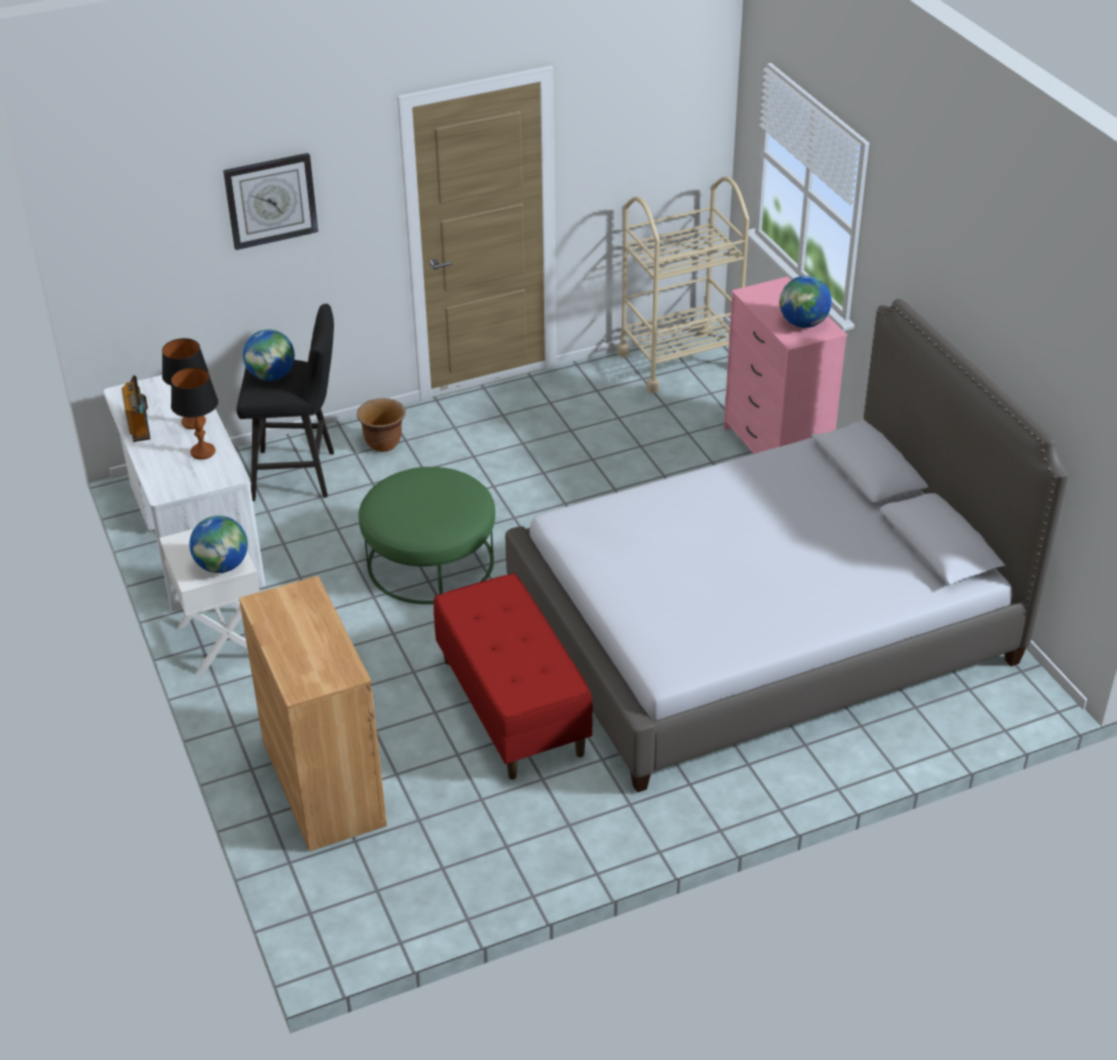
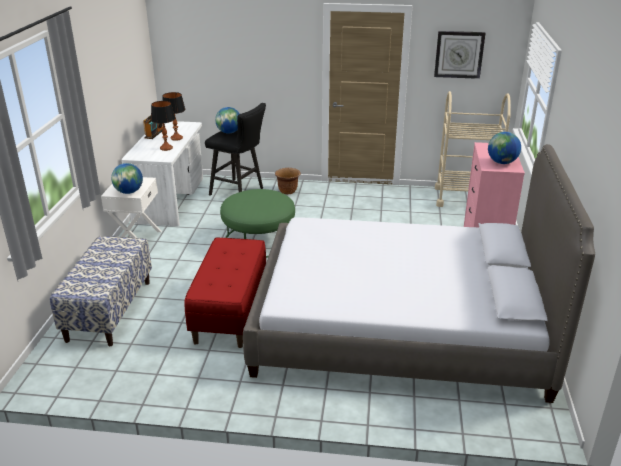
camera: 30 degrees right, 10 degrees down
(271, 200) = (252, 45): wall clock -> wall clock (459, 54)
(323, 782) = (109, 310): brown cabinet -> bench

